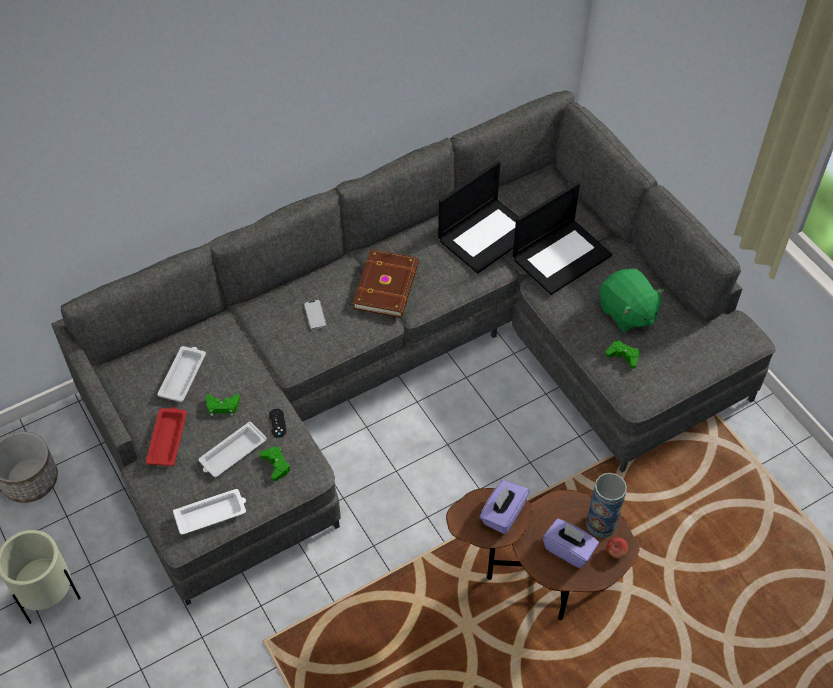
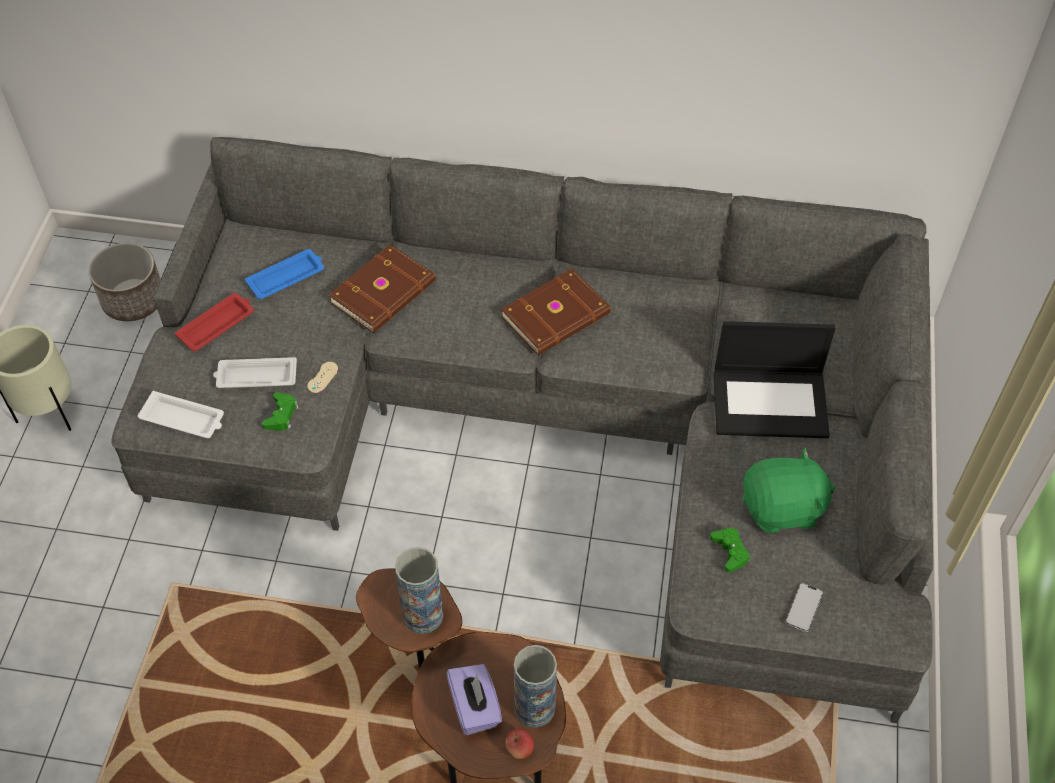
camera: 40 degrees right, 0 degrees up
(183, 375) = (287, 277): white tray -> blue tray
(222, 406) = (291, 329): green game controller -> none
(261, 342) = (384, 292): none -> brown book
(277, 423) = (323, 377): black game controller -> beige game controller
(315, 315) = (459, 299): phone -> phone (804, 608)
(486, 235) = (711, 329): laptop -> none
(503, 514) = (423, 615): purple tissue box -> vase
(627, 312) = (782, 509): green plush toy -> green plush toy turned 105 degrees counterclockwise

